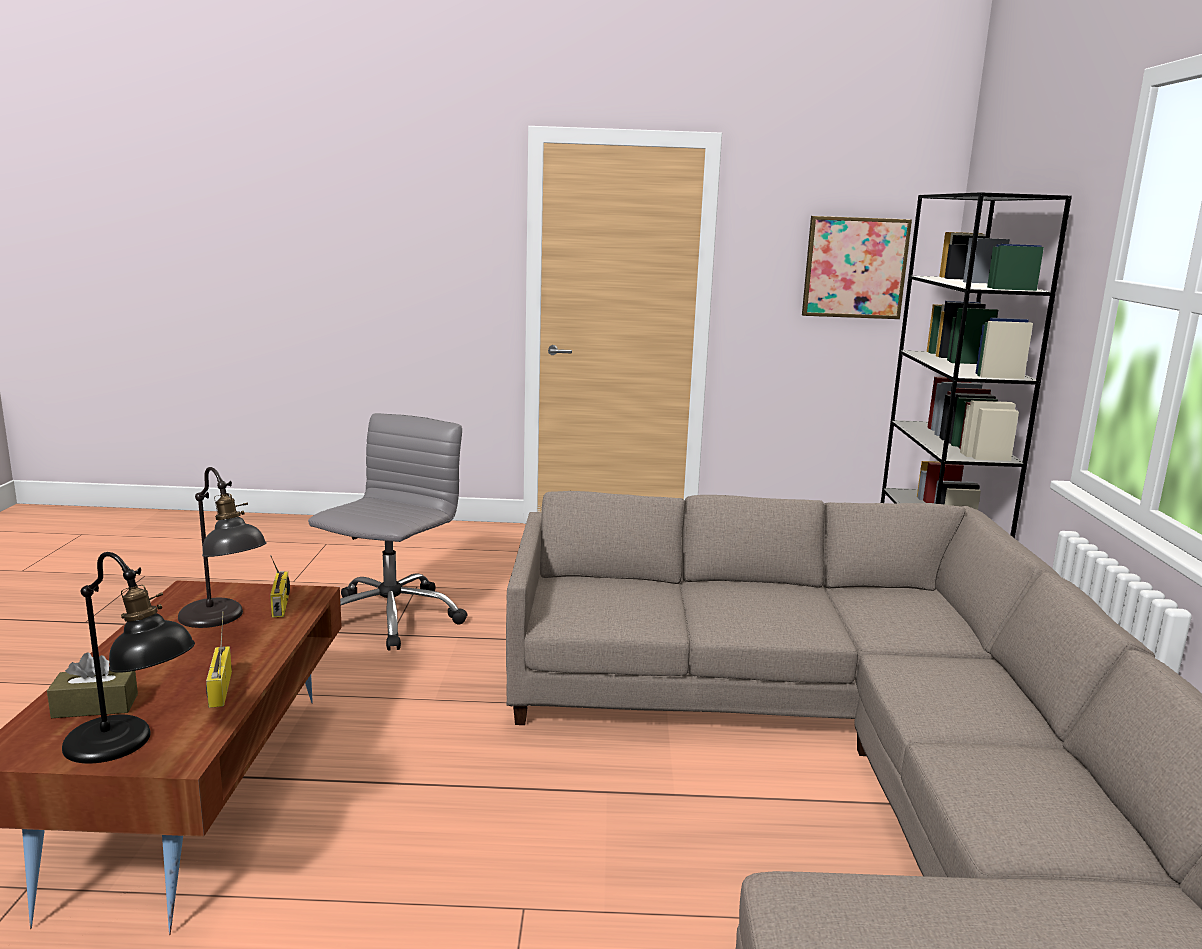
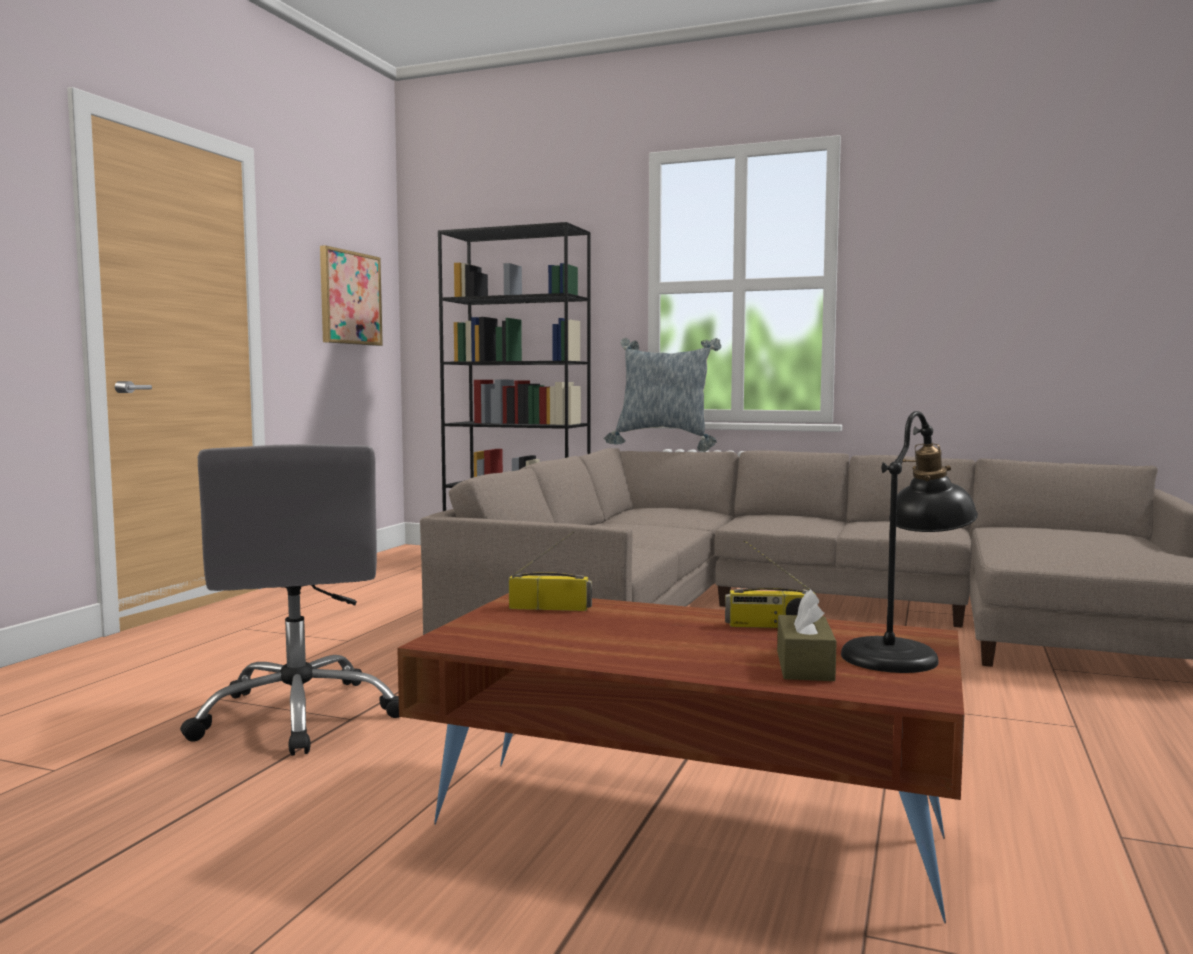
camera: 70 degrees left, 10 degrees down
(225, 622) = (586, 625): grey table lamp -> none
(391, 617) = (299, 716): grey office chair -> grey office chair turned 150 degrees counterclockwise
(1026, 529) = (663, 449): none -> pillow

